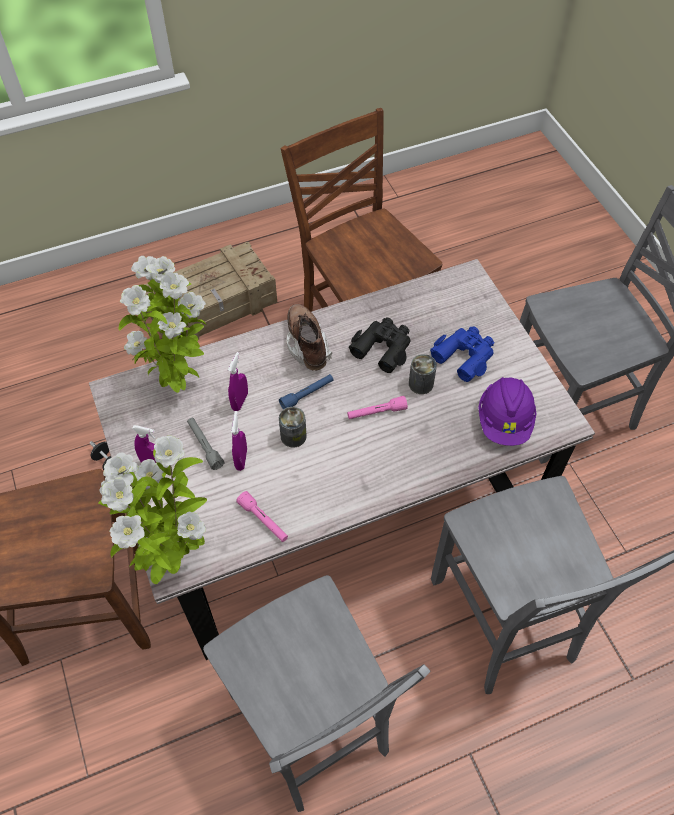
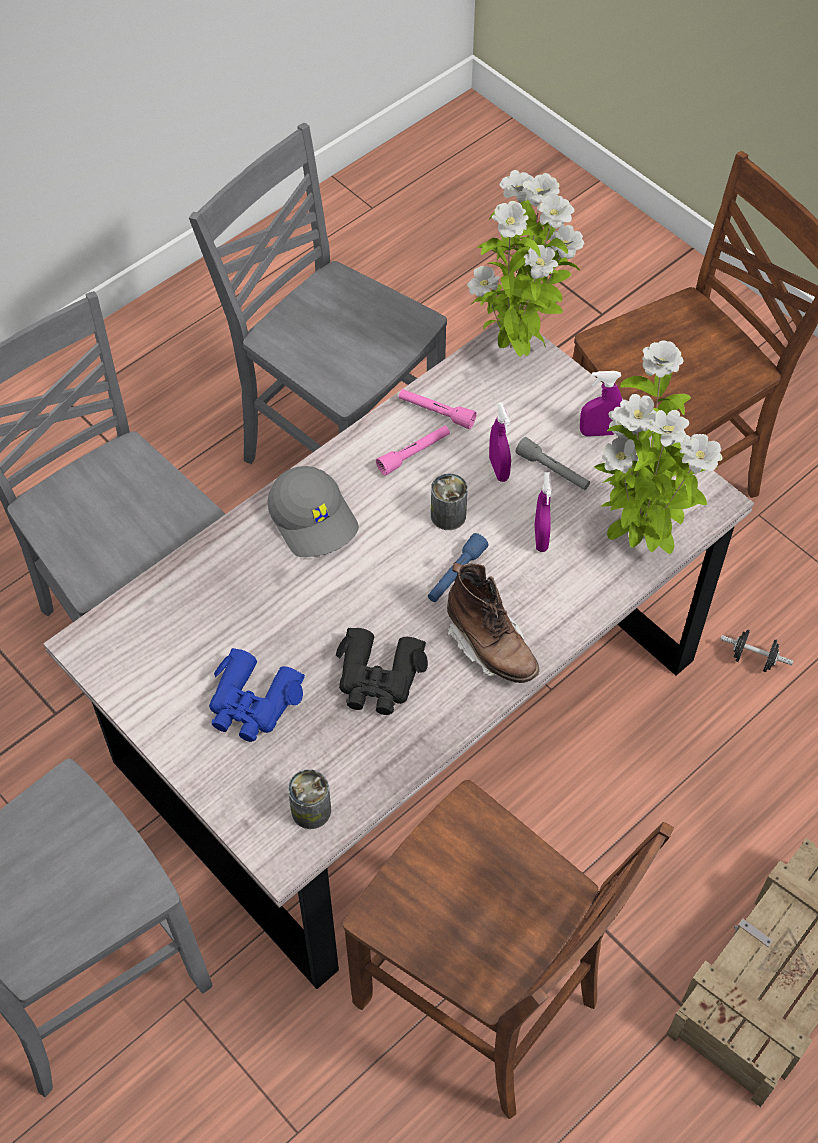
camera: 160 degrees right, 0 degrees up
(376, 412) = (352, 578): pink flashlight -> pink flashlight (414, 454)
(387, 462) = (314, 519): none -> grey cap
(421, 384) = (304, 639): can -> can (311, 810)
(504, 421) = (172, 620): purple hard hat -> none

